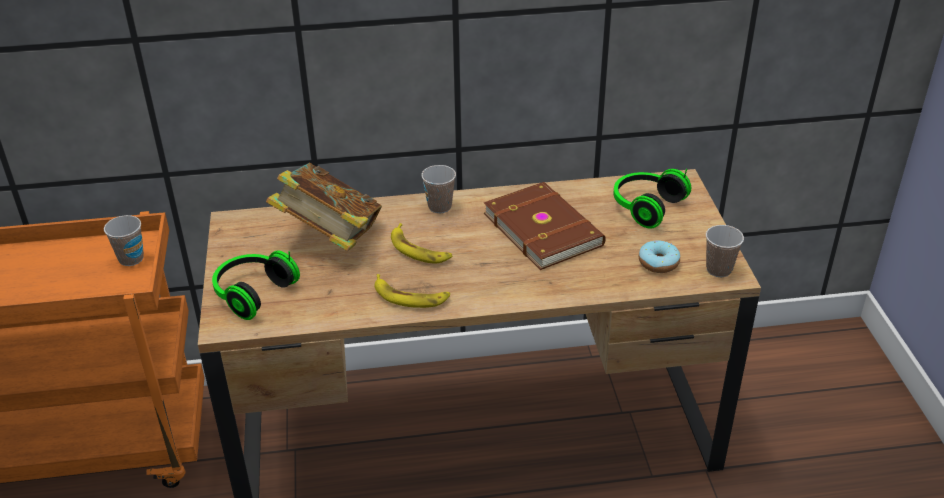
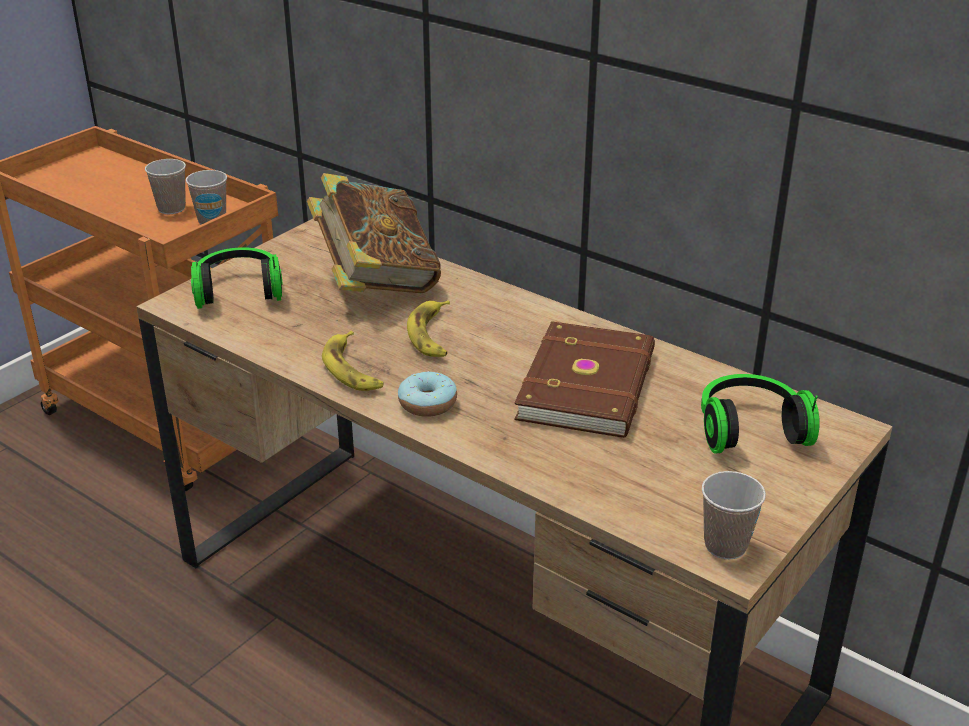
camera: 45 degrees right, 5 degrees down
(439, 207) = (519, 309): cup -> cup (171, 208)
(658, 263) = (660, 493): donut -> donut (427, 404)

